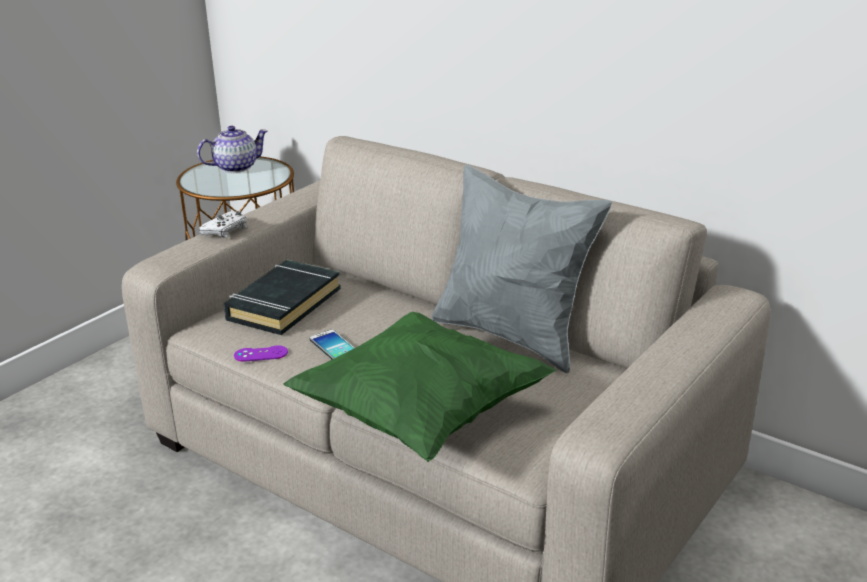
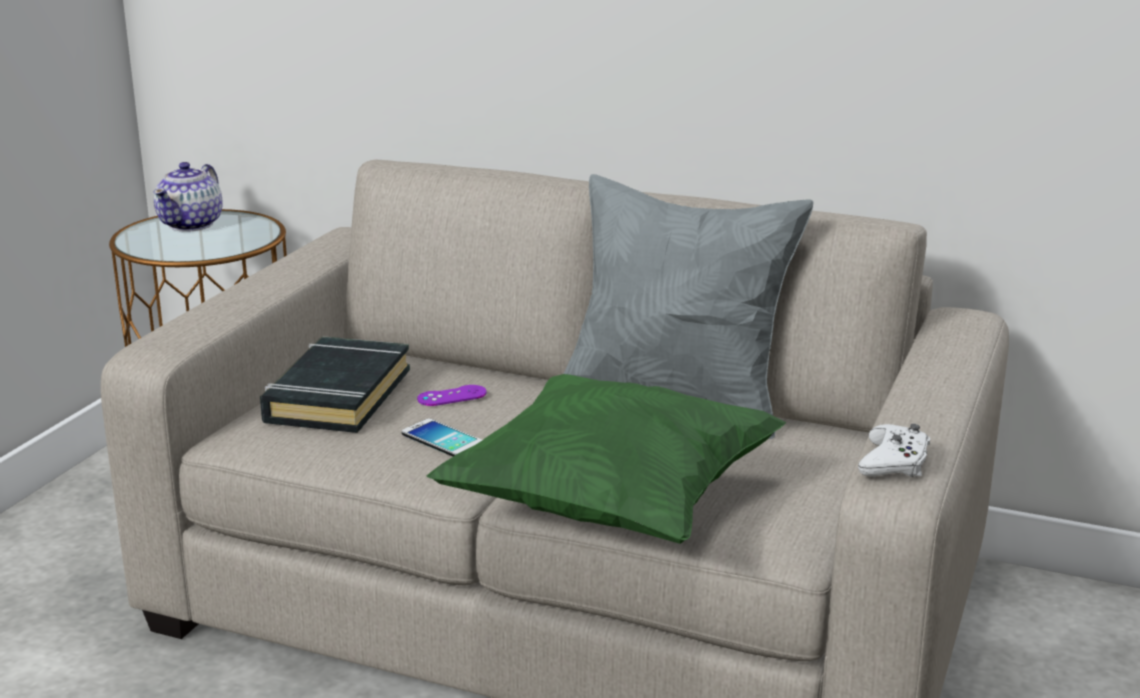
camera: 15 degrees left, 5 degrees down
(226, 230) = (233, 299): white game controller -> white game controller (894, 462)
(235, 167) = (192, 224): teapot -> teapot turned 150 degrees clockwise
(261, 354) = (341, 458): purple game controller -> purple game controller (452, 396)

